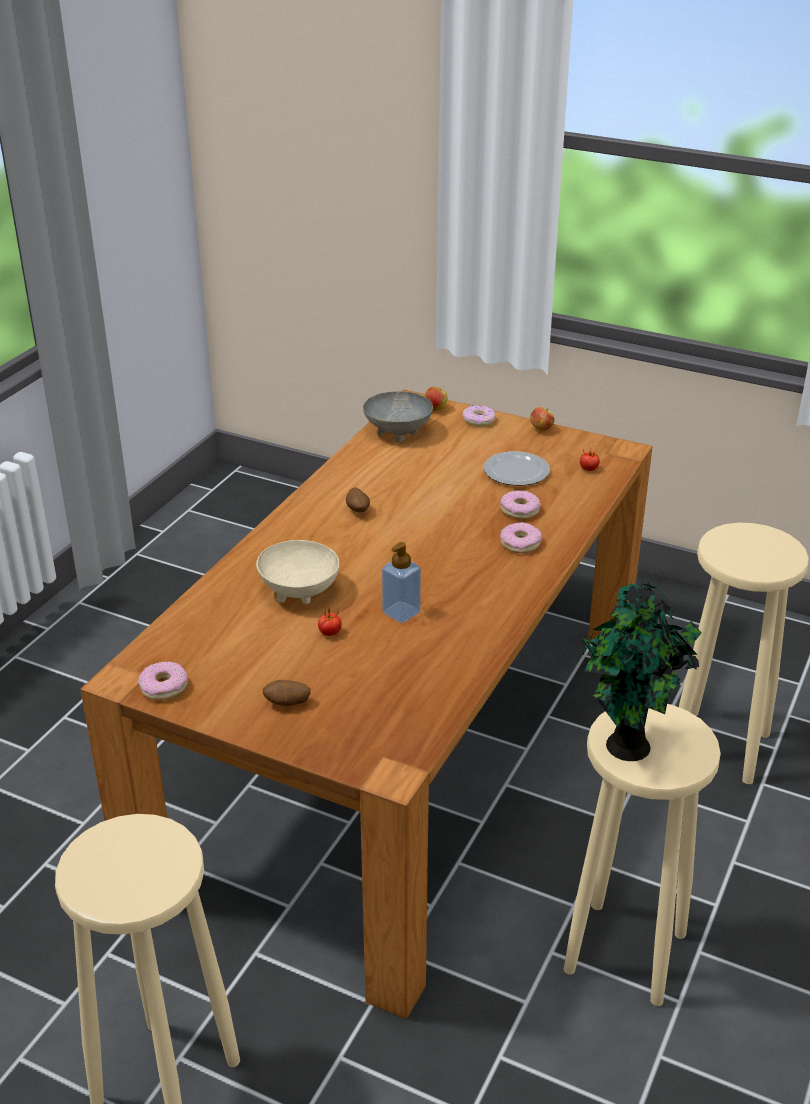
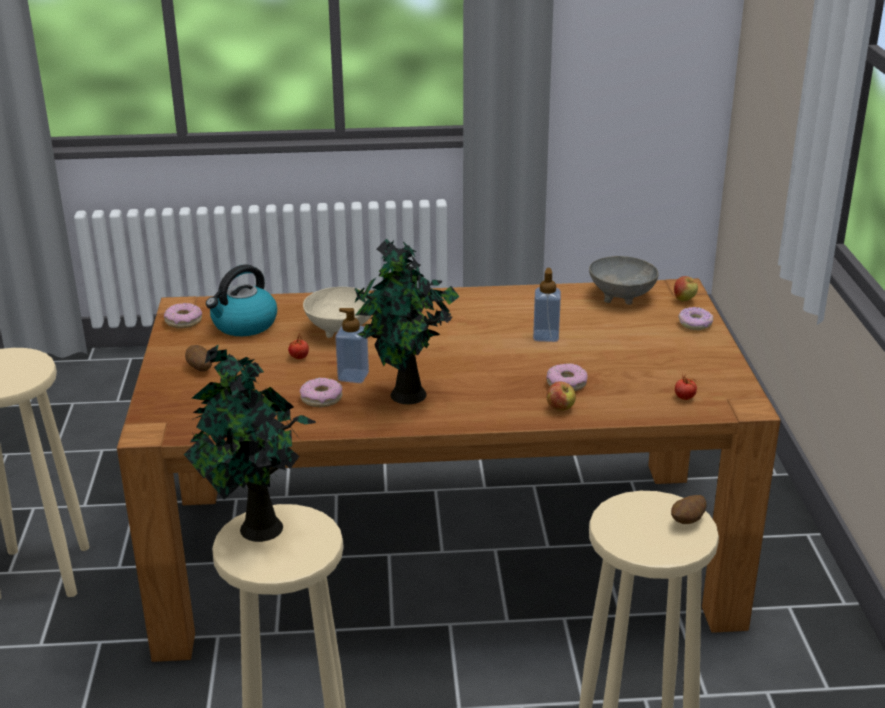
camera: 60 degrees right, 5 degrees down
(219, 648) = (244, 325): none -> kettle
(358, 510) = (478, 317): potato -> potato (688, 521)
(429, 490) = (546, 336): none -> soap dispenser
(467, 595) = (407, 396): none -> potted plant
(517, 471) = (631, 365): plate -> none
(520, 543) = (512, 398): donut -> donut (321, 398)
(541, 429) = (724, 355): apple -> apple (560, 408)

